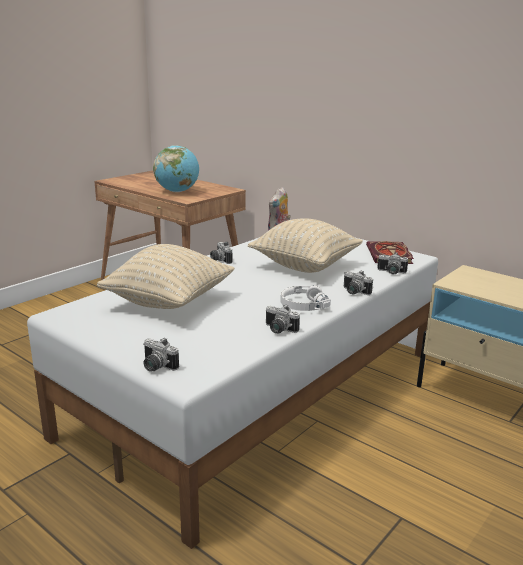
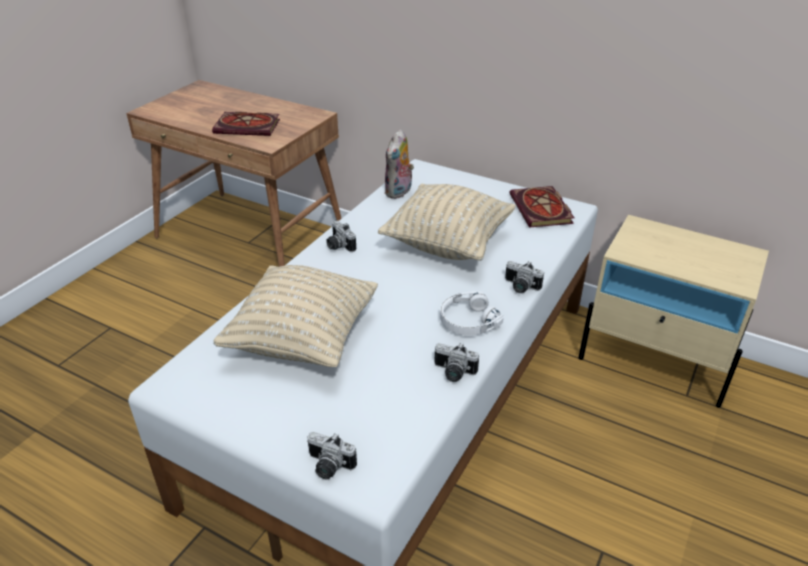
camera: 10 degrees left, 15 degrees up
(177, 191) = (249, 126): globe -> book
(391, 272) = (552, 243): camera -> none

